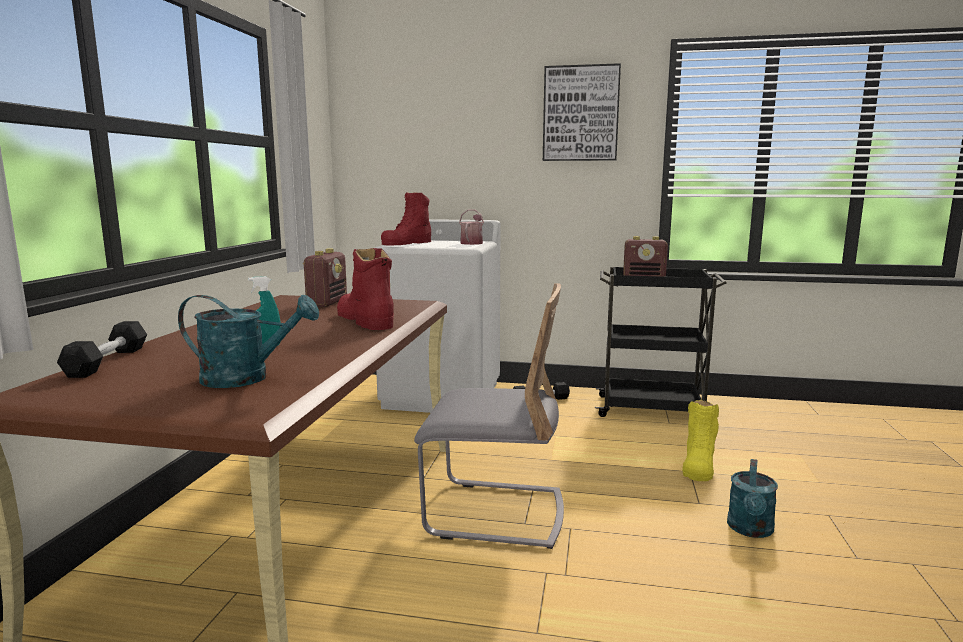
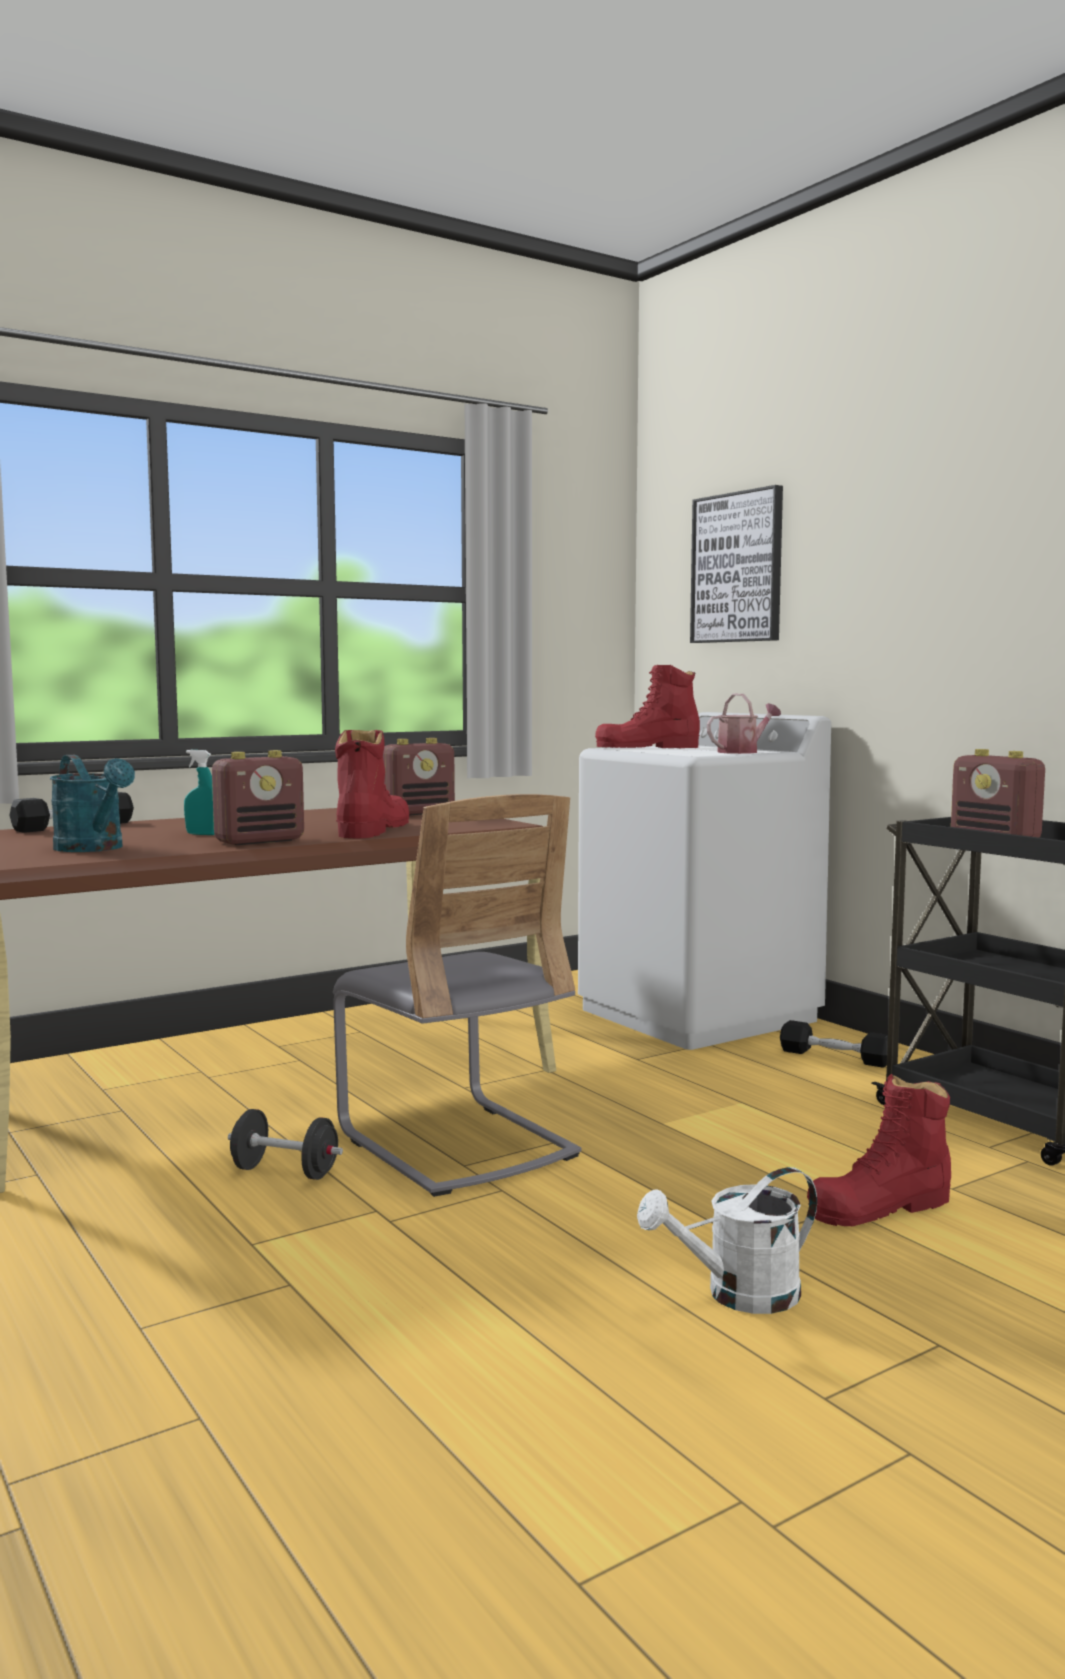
camera: 45 degrees right, 5 degrees down
(339, 344) = (260, 841): none -> radio
(449, 577) = (285, 1172): none -> black dumbbell
(580, 114) = (964, 512): picture -> picture (738, 568)
(698, 465) = (880, 1207): yellow boot -> red boot
(750, 530) = (738, 1295): turquoise watering can -> white watering can

